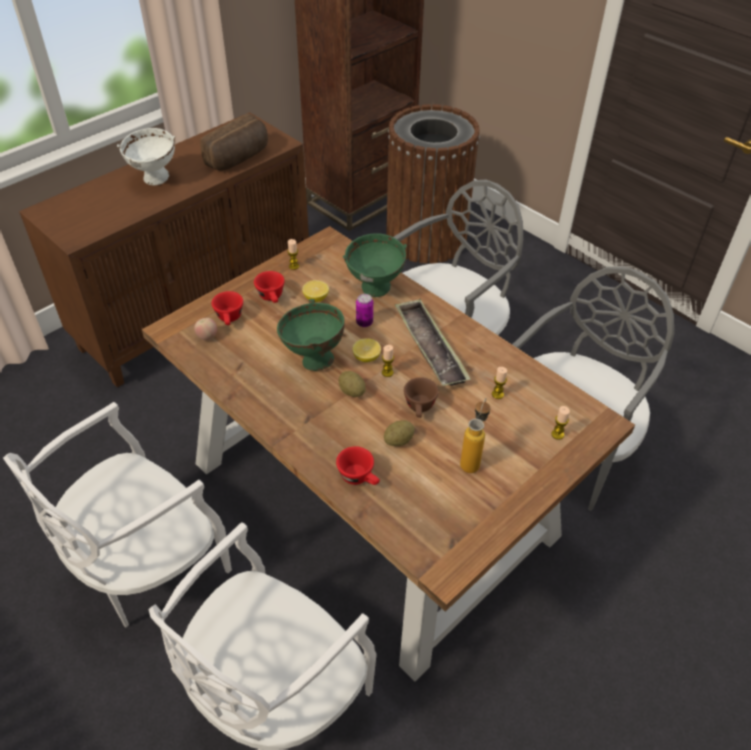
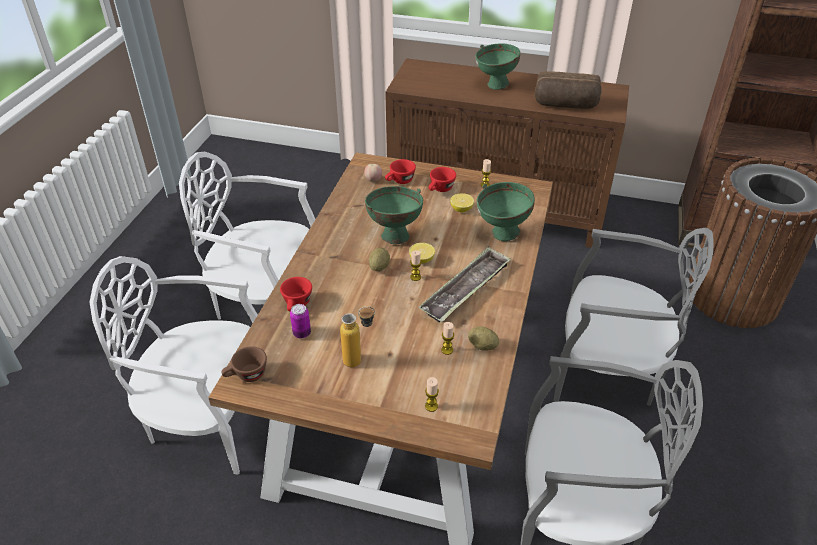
camera: 60 degrees right, 5 degrees down
(156, 180) = (495, 86): white bowl -> green bowl
(364, 323) = (459, 243): can -> can (302, 333)
(398, 441) = (348, 311): potato -> potato (482, 346)
(420, 408) = (392, 309): brown cup -> brown cup (246, 376)

